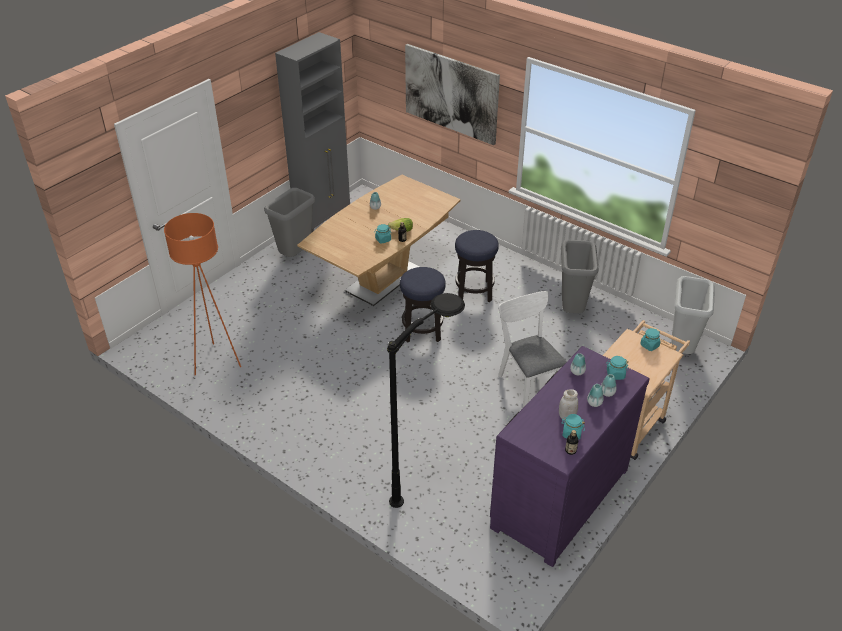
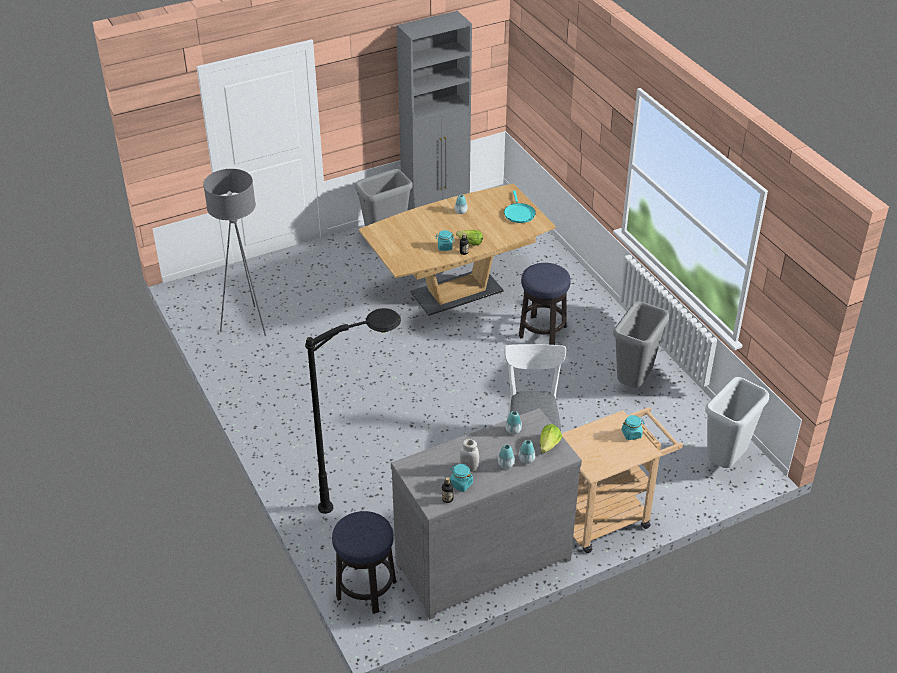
camera: 25 degrees right, 0 degrees up
(216, 361) = (247, 324): orange floor lamp -> grey floor lamp
(422, 330) = (461, 355): stool -> stool (366, 590)
(424, 197) = (519, 213): none -> turquoise frying pan
(451, 93) = (577, 107): picture -> none
(557, 497) = (481, 559): purple dresser -> grey dresser
(615, 374) = (549, 445): turquoise jar -> lettuce

